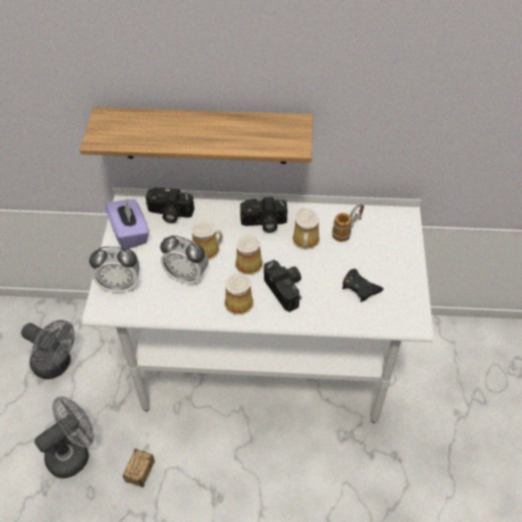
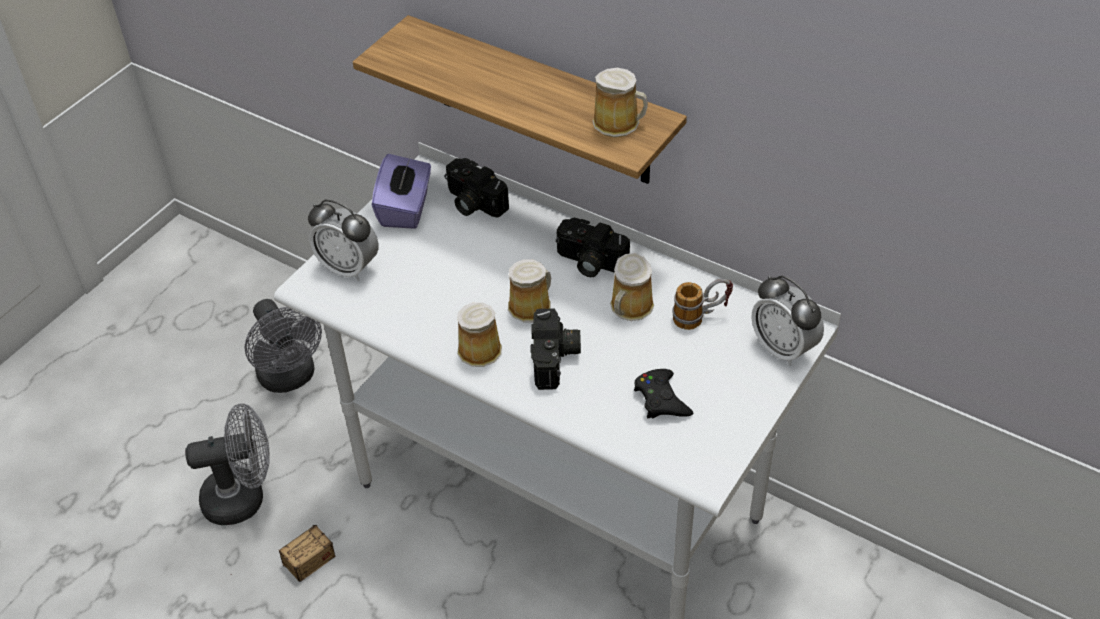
camera: 30 degrees right, 5 degrees down
(187, 275) = (438, 289): alarm clock -> alarm clock (783, 348)
(207, 249) = (489, 267): mug -> mug (619, 123)

